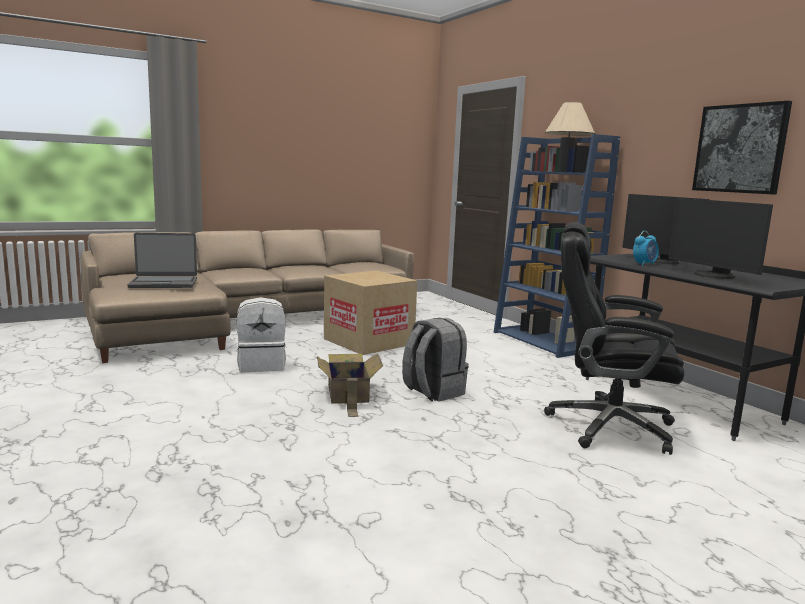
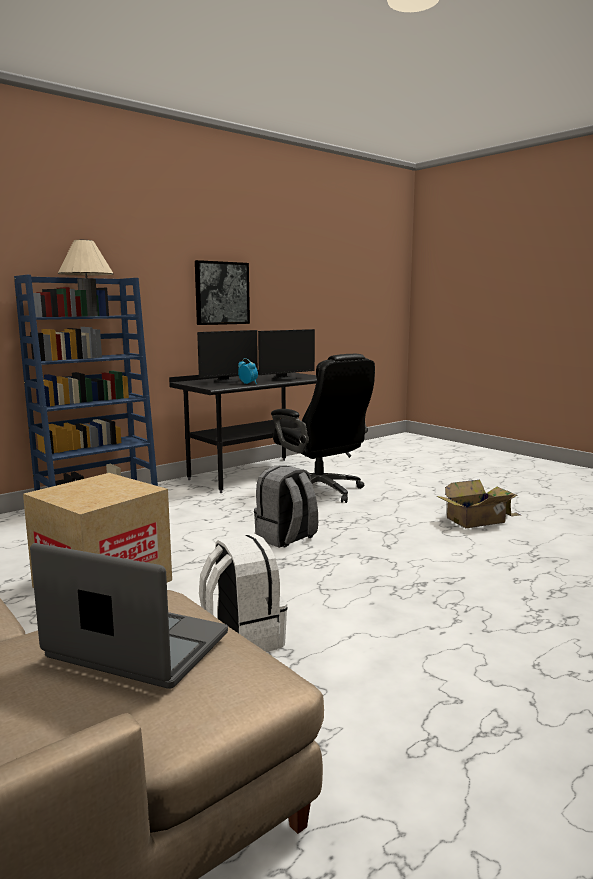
camera: 100 degrees left, 0 degrees up
(164, 283) = (137, 647): laptop -> laptop turned 45 degrees counterclockwise
(347, 394) = (319, 571): cardboard box -> cardboard box (478, 520)
(607, 426) = (320, 491): black office chair -> black office chair turned 45 degrees counterclockwise

